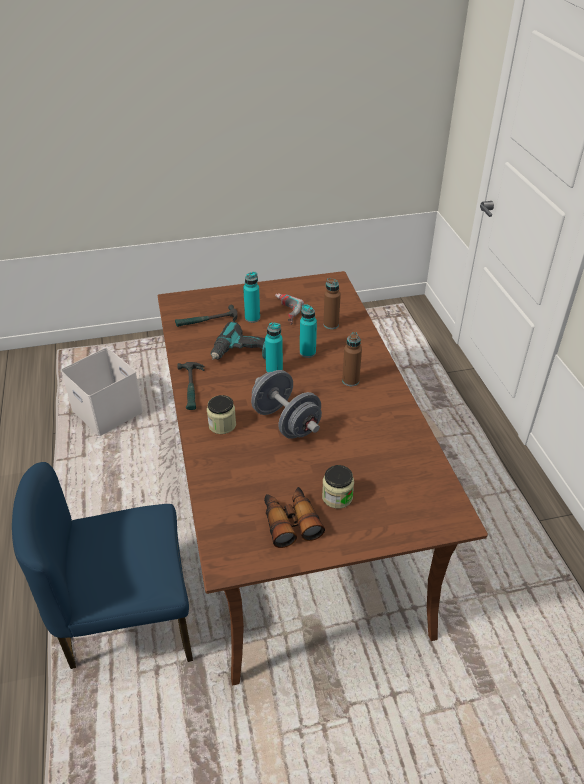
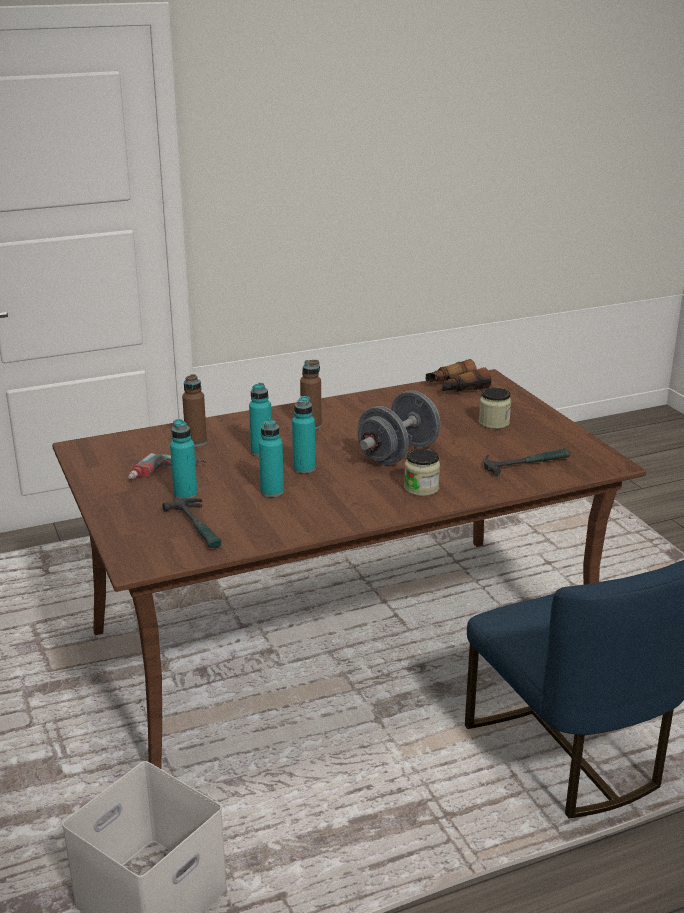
camera: 100 degrees left, 15 degrees down
(192, 388) = (360, 516): hammer -> hammer (525, 464)
(243, 353) = (272, 492): power drill -> turquoise bottle
(290, 521) = (539, 440): binoculars -> binoculars (455, 387)

